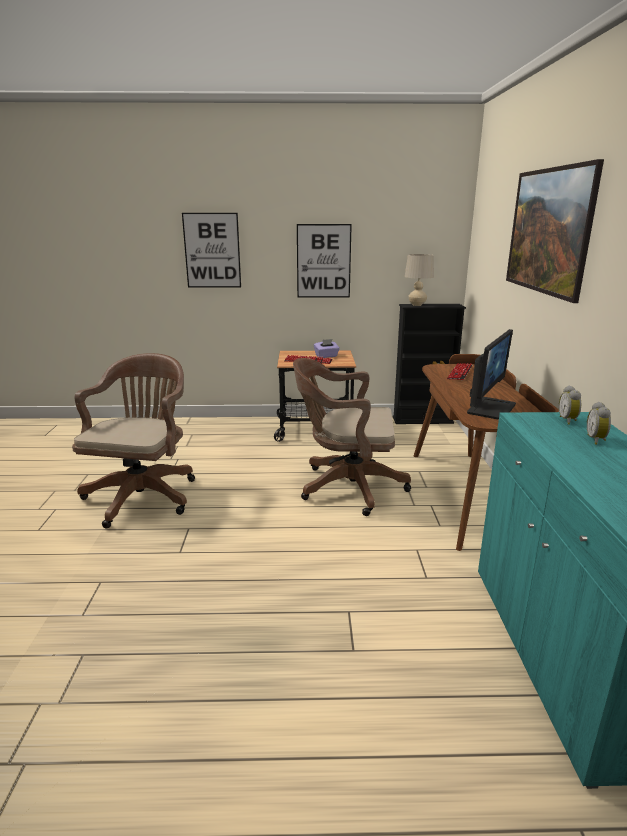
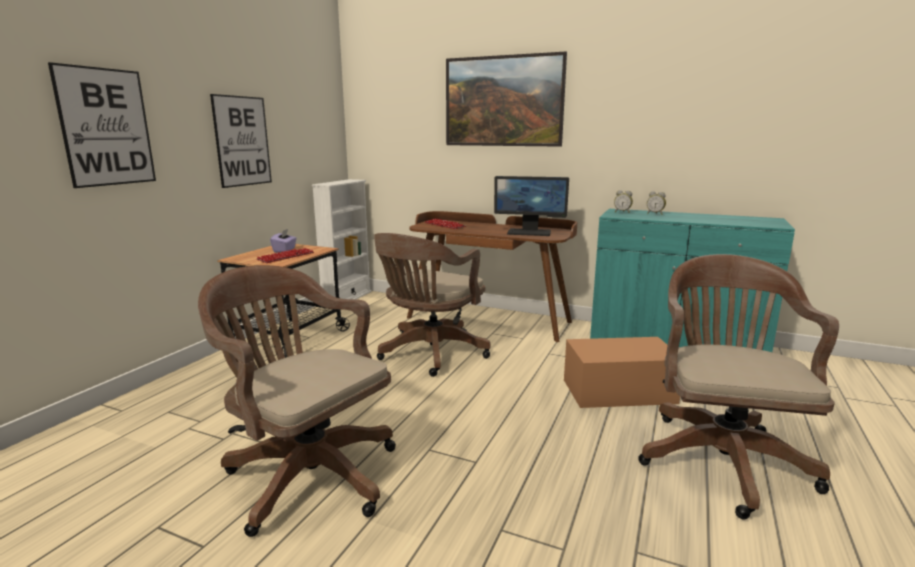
camera: 65 degrees left, 5 degrees down
(253, 713) = (720, 457): none -> brown office chair
(361, 614) = (619, 391): none -> cardboard box
(417, 305) = (330, 183): beige table lamp -> none
(422, 420) = (347, 298): black bookcase -> white bookcase
(490, 408) = (529, 232): monitor -> monitor turned 135 degrees clockwise

